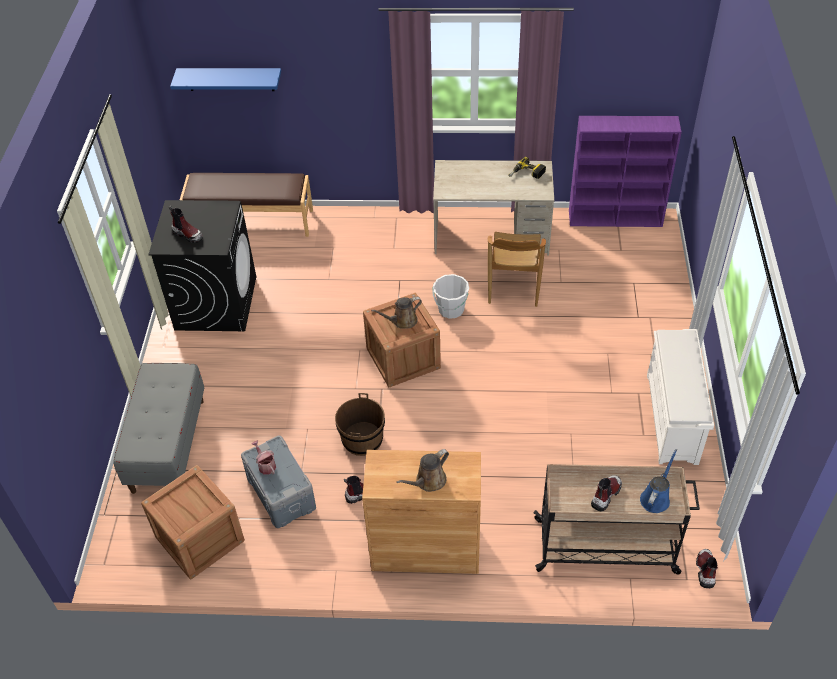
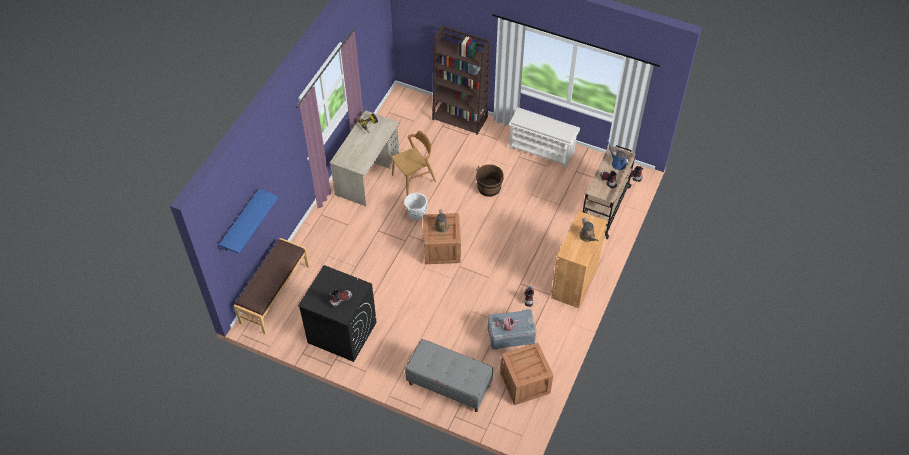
camera: 70 degrees left, 5 degrees up
(362, 439) = (491, 286): brown bucket -> brown bucket (489, 188)
(513, 286) = (414, 178): brown chair -> brown chair turned 60 degrees counterclockwise
(616, 218) = (387, 112): purple bookcase -> none
(665, 298) = (460, 118): none -> brown bookcase

